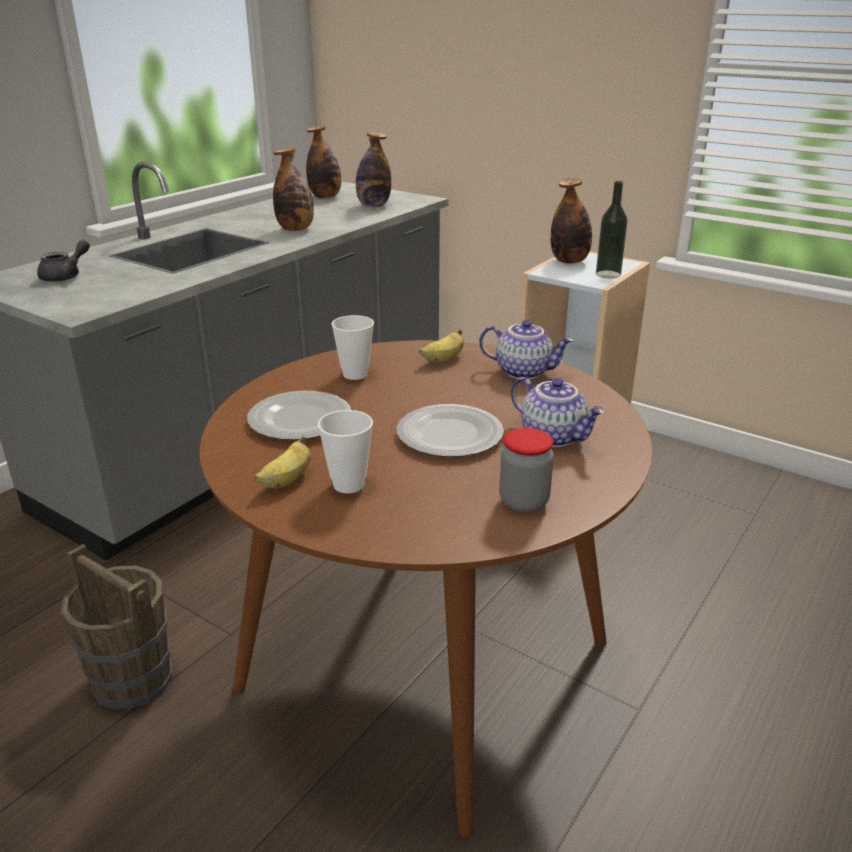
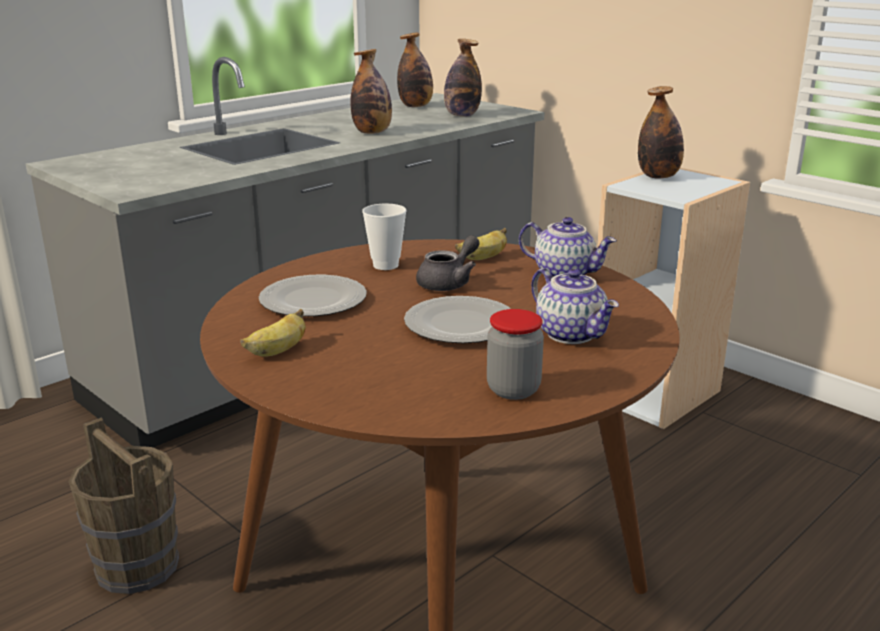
camera: 10 degrees right, 5 degrees down
(66, 276) = (132, 162): grey teapot -> grey teapot (449, 283)
(348, 484) = (338, 360): cup -> none
(608, 274) = (696, 190): bottle -> none

